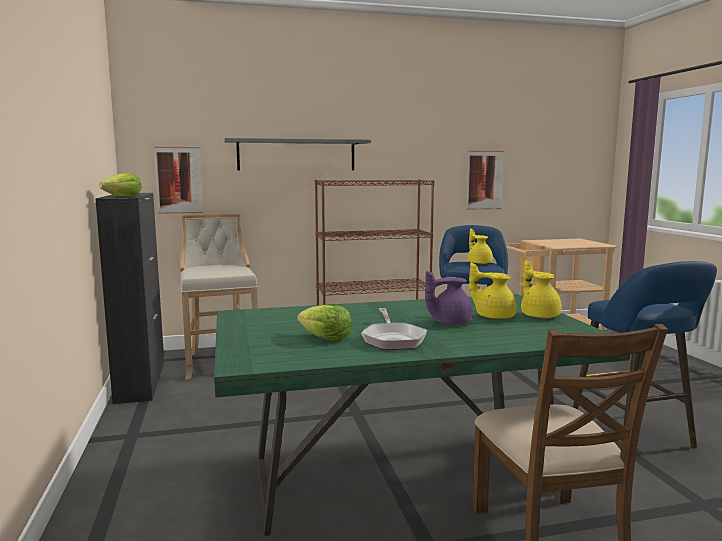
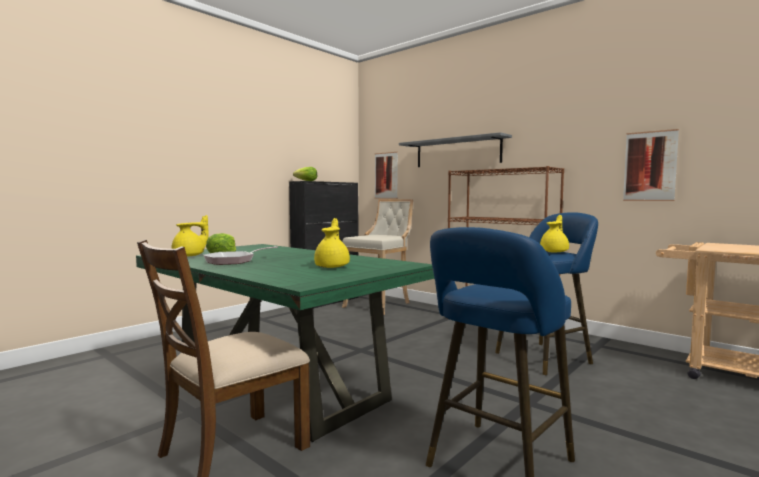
camera: 55 degrees right, 5 degrees down
(448, 322) = (295, 263): purple teapot -> none
(539, 315) = (358, 272): yellow teapot -> yellow teapot (190, 256)

